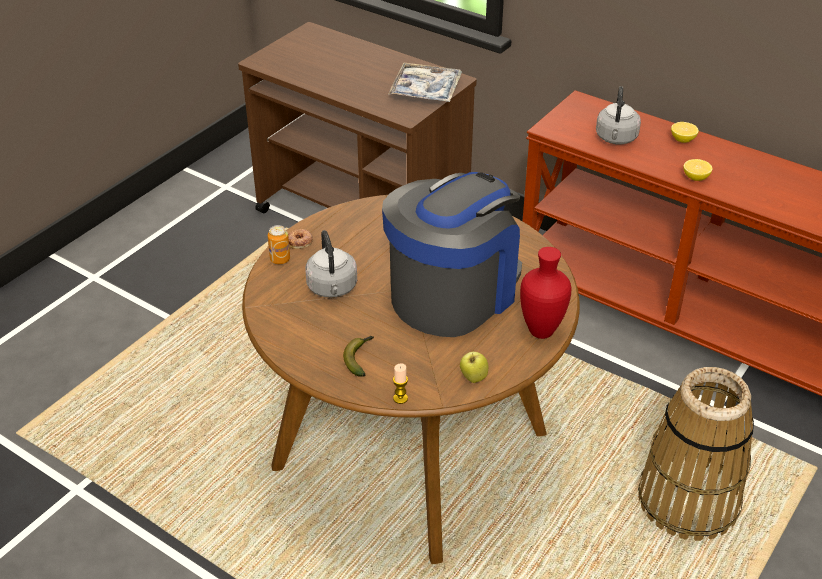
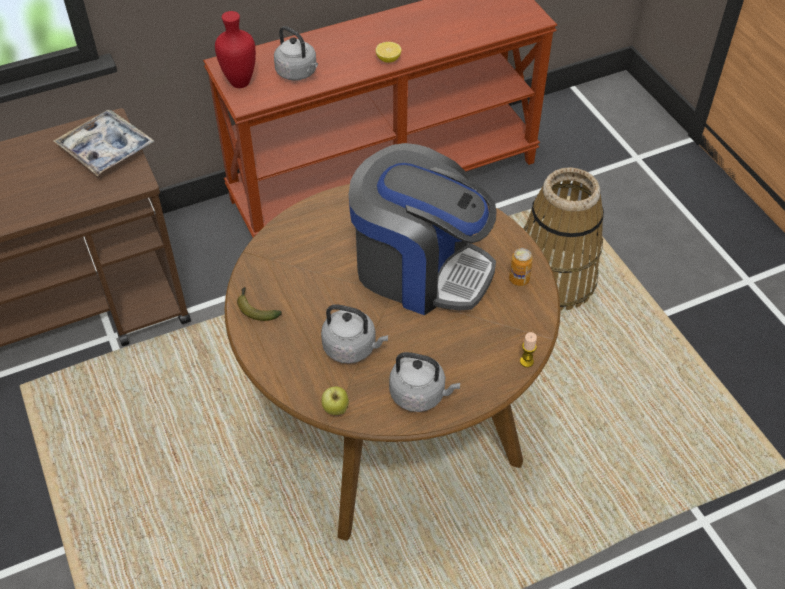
camera: 60 degrees left, 10 degrees up
(280, 259) = (278, 370): can -> can (519, 279)
(300, 241) = (263, 343): donut -> none
(312, 345) = (420, 394): none -> grey kettle
(360, 358) = (459, 367): banana -> banana (255, 308)
(453, 293) = (420, 269): coffee machine -> coffee machine turned 135 degrees clockwise
(473, 378) = (531, 304): apple -> apple (335, 410)
(541, 330) = (503, 237): red vase -> red vase (239, 82)
(682, 139) = (333, 39): lemon -> none

